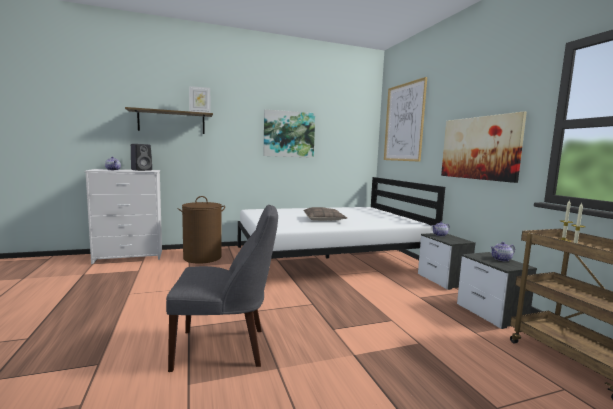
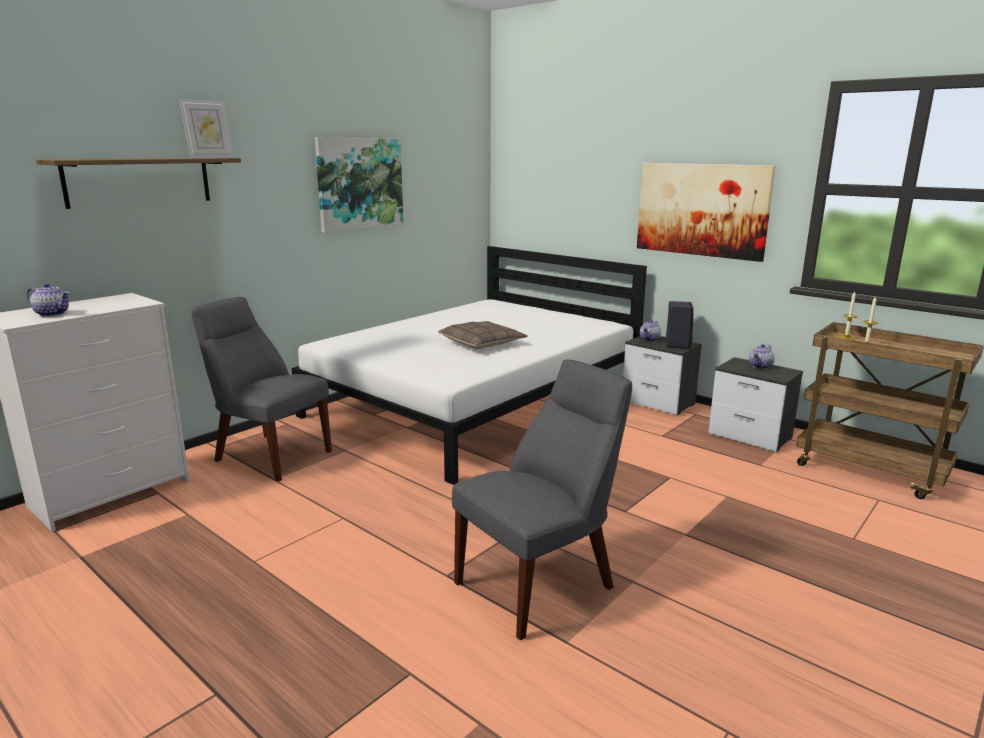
camera: 30 degrees left, 10 degrees up
(142, 170) = (110, 302): black speaker -> black speaker (677, 344)
(202, 257) = (269, 455): brown laundry basket -> grey chair
(404, 122) = (551, 154): picture -> none

